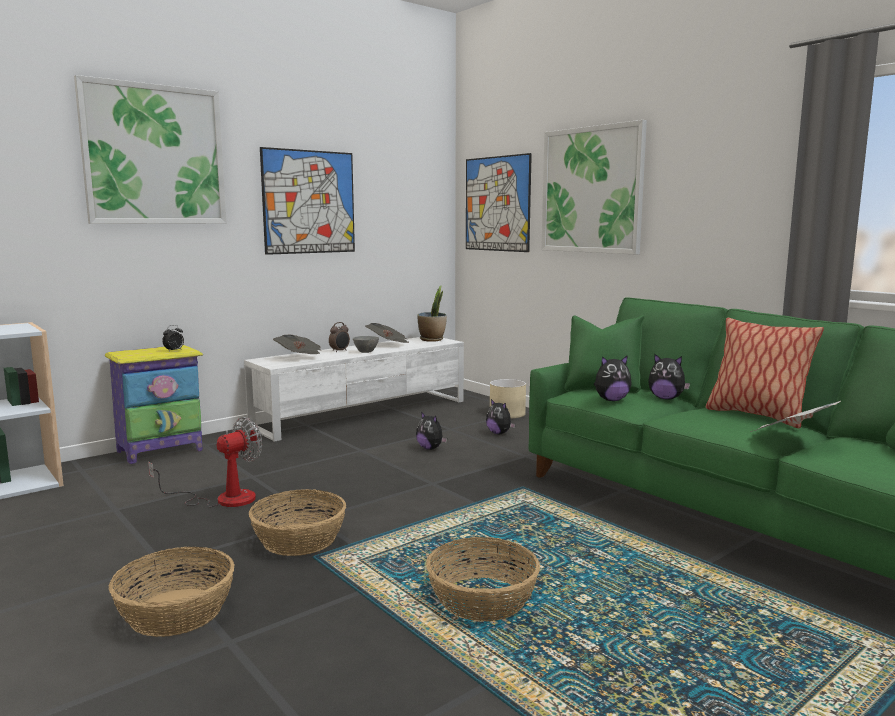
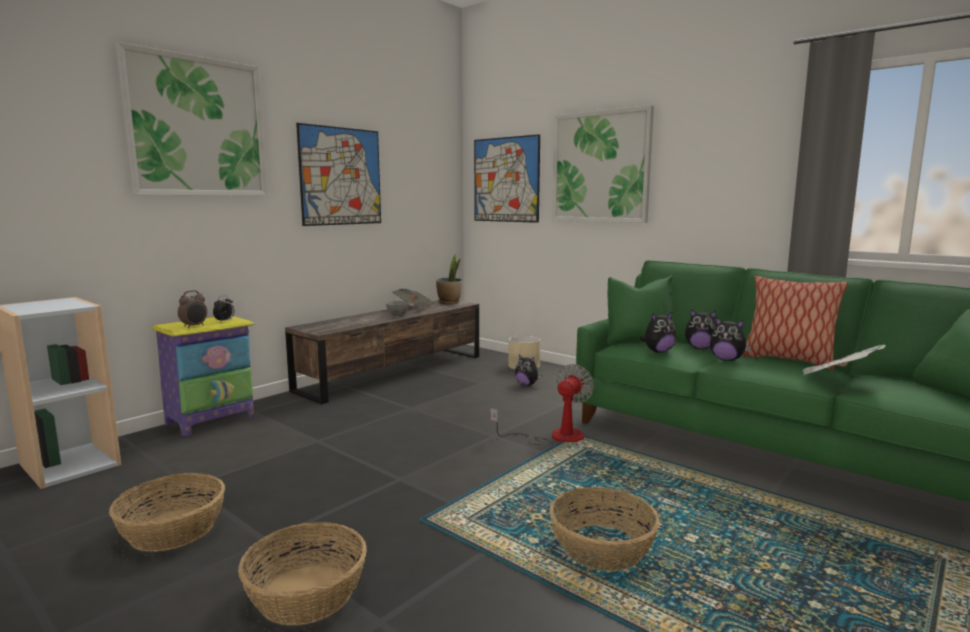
camera: 10 degrees left, 0 degrees up
(222, 499) = (298, 466): fan -> fan (555, 437)
(298, 540) = (395, 502): basket -> basket (172, 530)
(300, 358) = (339, 324): newspaper -> none
(340, 351) = (372, 316): alarm clock -> alarm clock (194, 326)
(364, 413) = (394, 372): white tv stand -> brown tv stand
(430, 448) = (473, 402): plush toy -> plush toy (727, 360)

